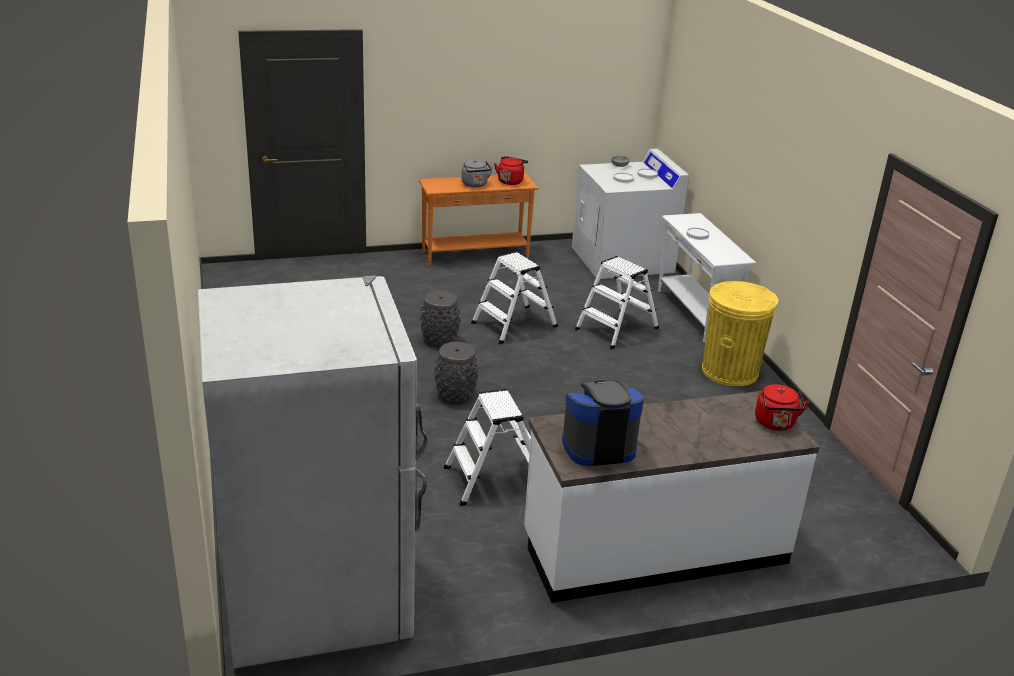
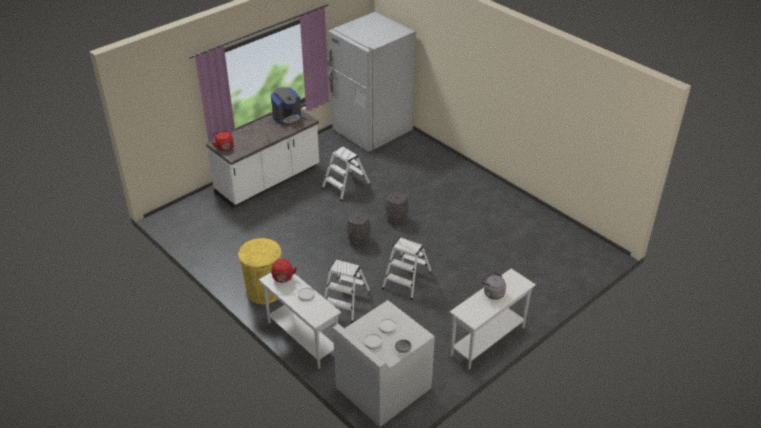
camera: 155 degrees right, 10 degrees up
(440, 340) = (435, 250): grey stool -> grey stool (358, 239)
(476, 255) = (488, 342): orange console table -> white console table
(510, 181) = (474, 310): red kettle -> red kettle (283, 278)

